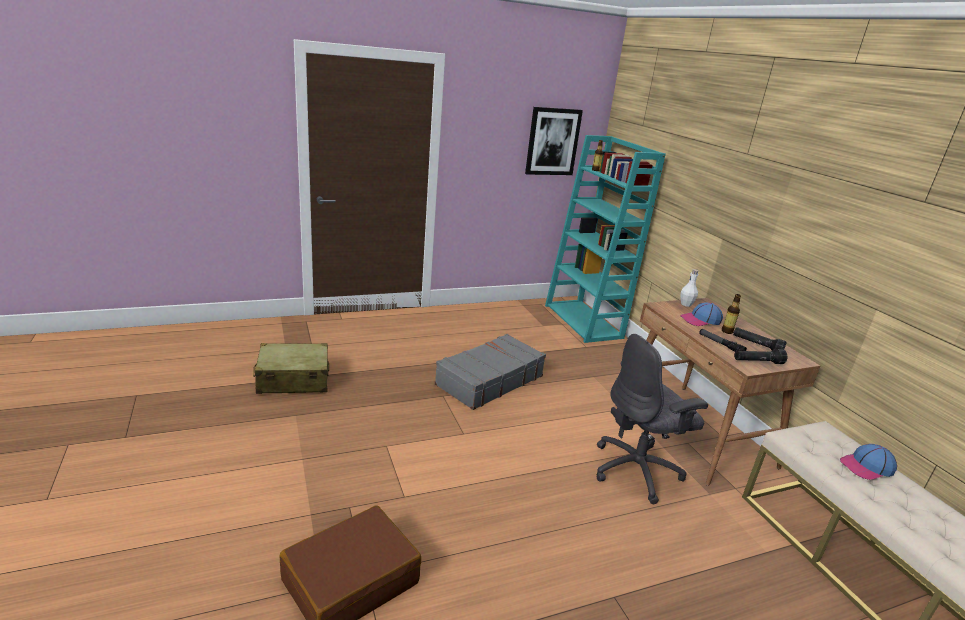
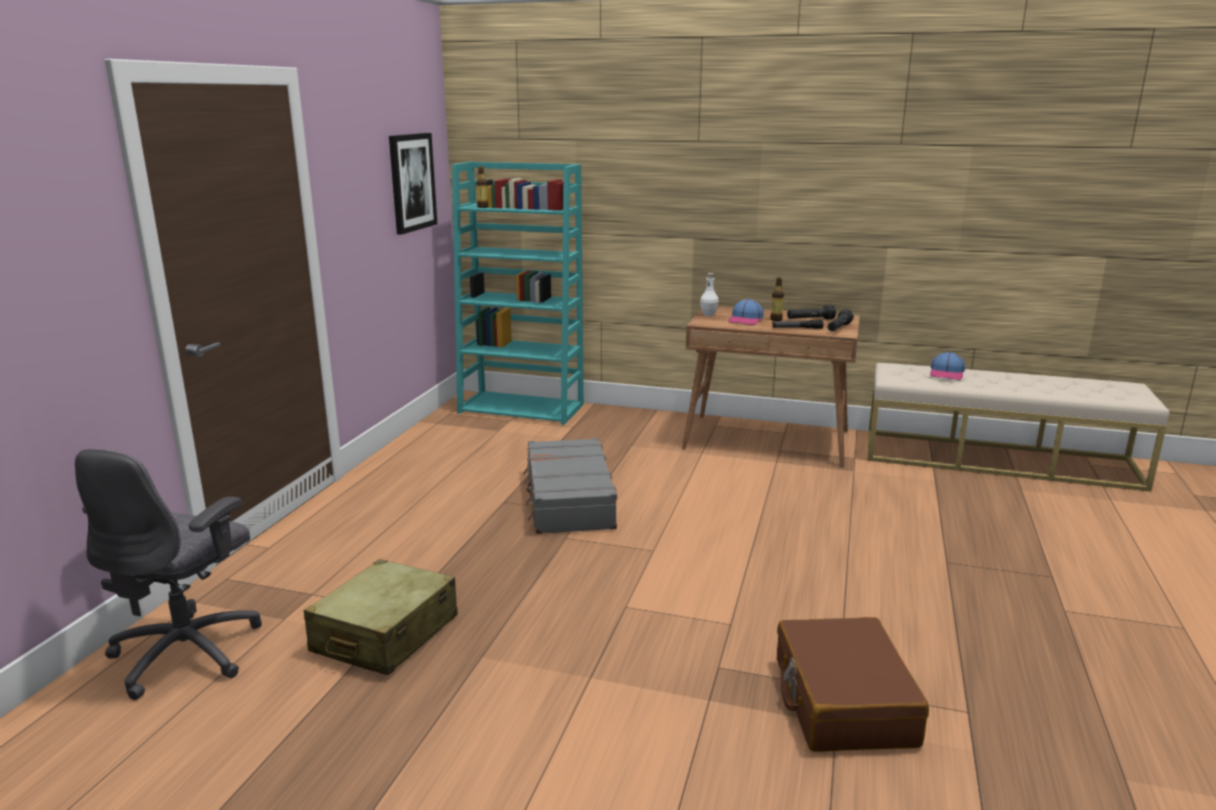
camera: 50 degrees left, 5 degrees down
(637, 470) = (798, 486): grey office chair -> grey office chair (189, 652)

